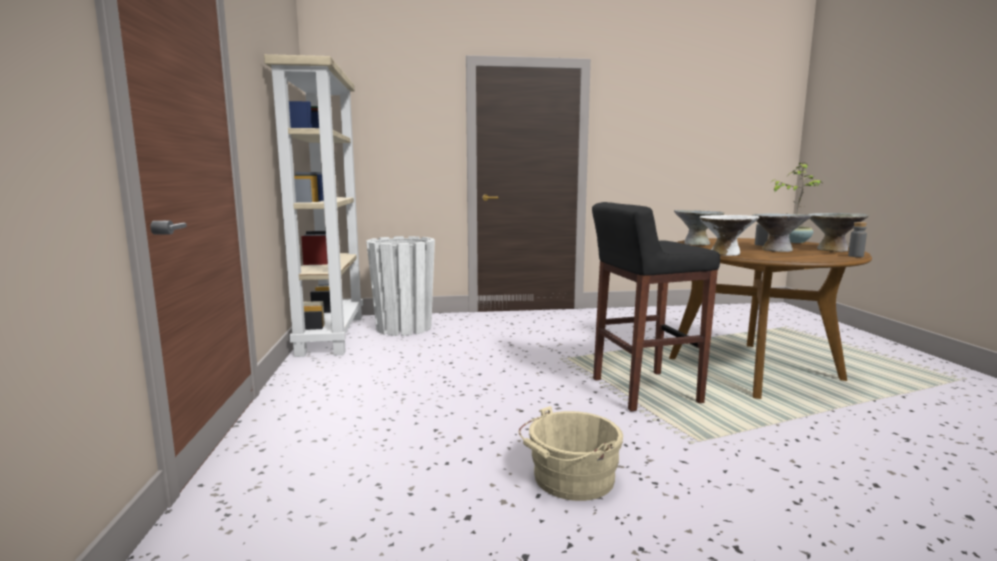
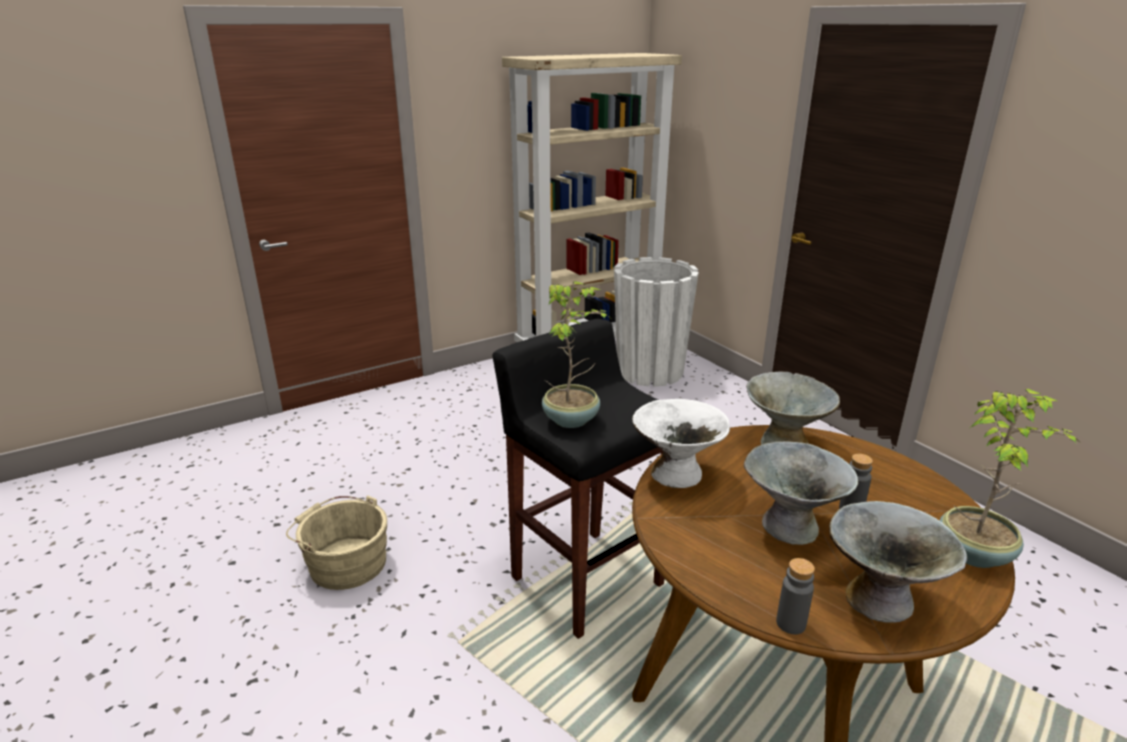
camera: 65 degrees right, 15 degrees up
(670, 247) = (572, 419): none -> potted plant

